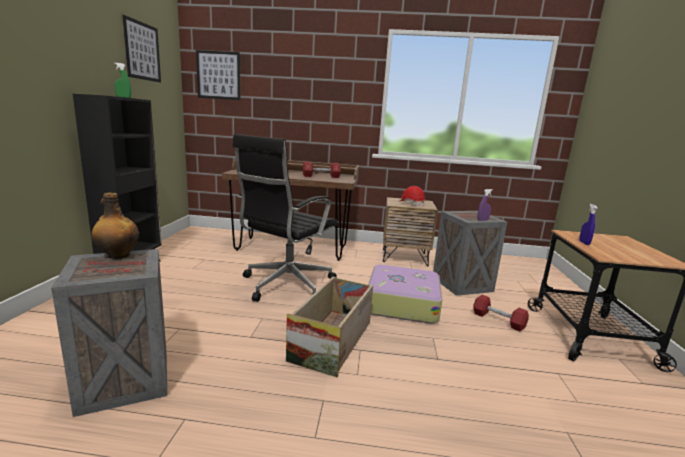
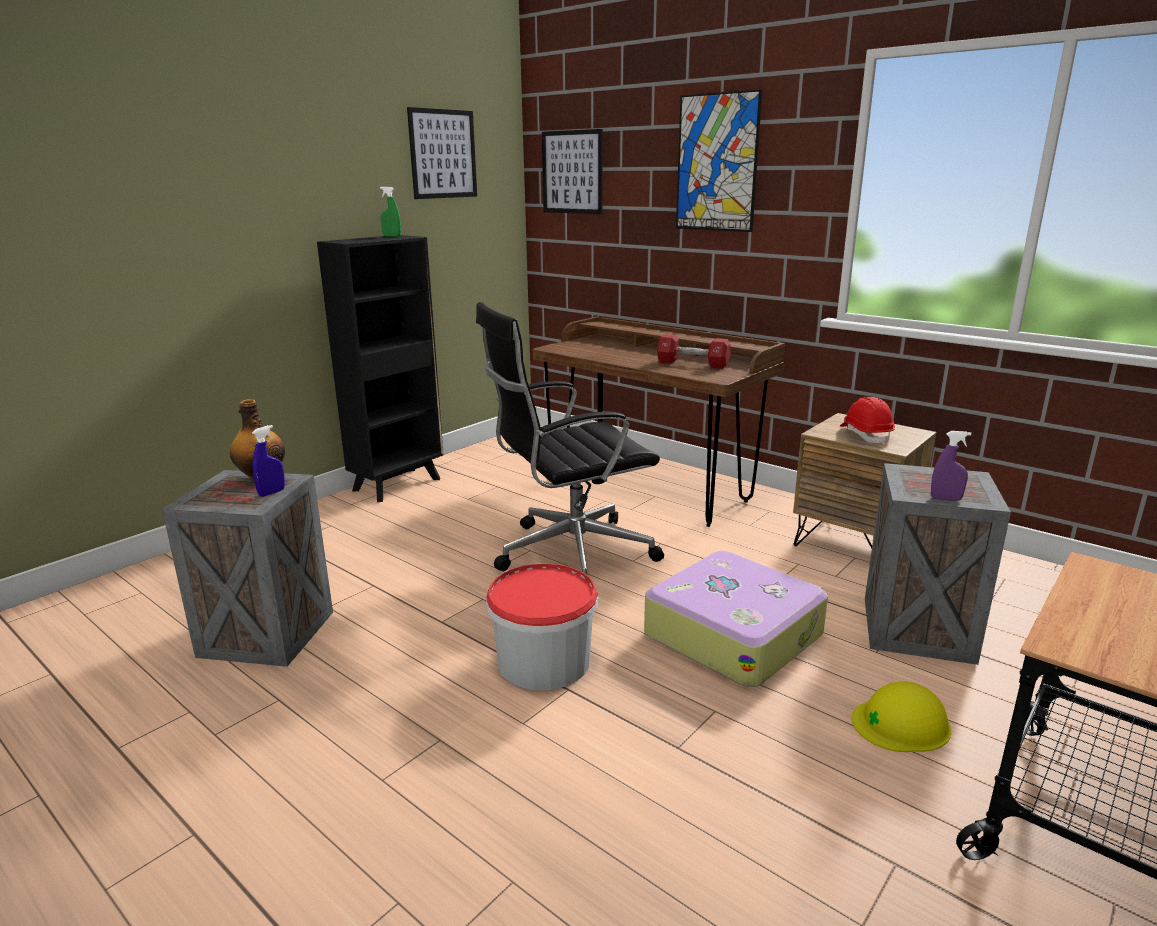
camera: 35 degrees right, 5 degrees up
(312, 76) = (717, 163): none -> picture
(332, 340) = (544, 661): crate -> bucket
(498, 320) = (901, 723): red dumbbell -> yellow hard hat
(584, 243) = (1085, 602): blue spray bottle -> blue spray bottle (272, 493)

